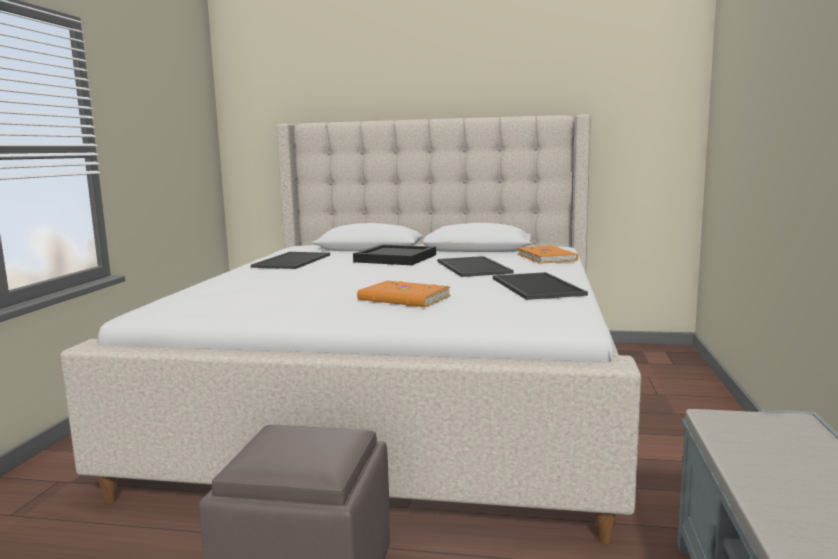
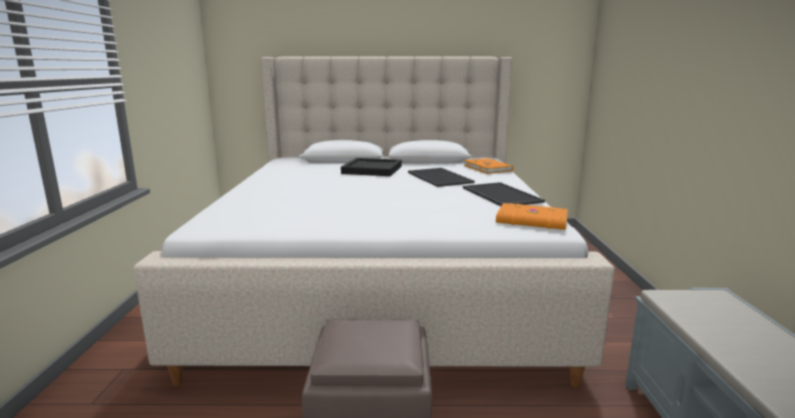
camera: 10 degrees left, 5 degrees up
(291, 261) = (289, 173): tray -> none
(404, 299) = (409, 208): orange book -> orange book (532, 220)

